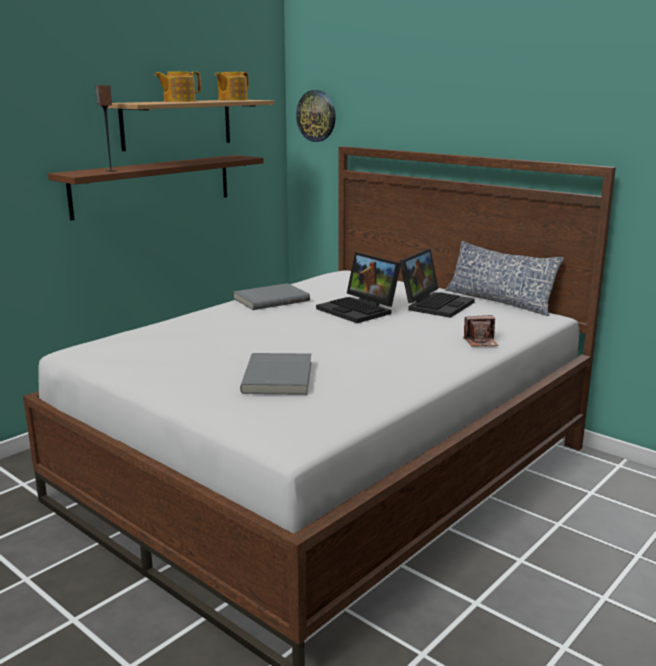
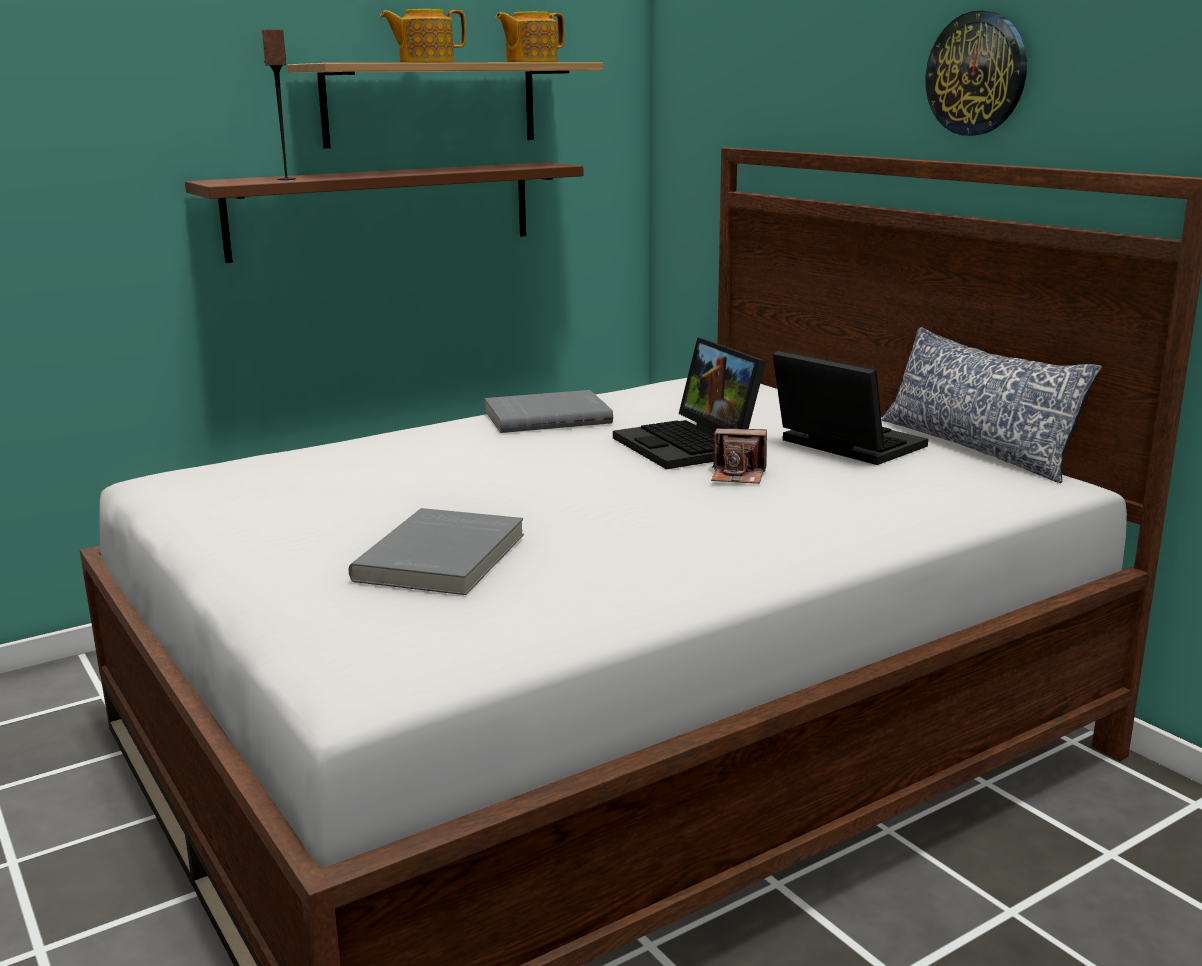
camera: 15 degrees right, 0 degrees up
(316, 116) = (694, 94): wall clock -> wall clock (977, 74)
(435, 304) = (842, 445): laptop -> laptop turned 90 degrees counterclockwise
(481, 342) = (880, 523): camera -> camera (738, 475)

